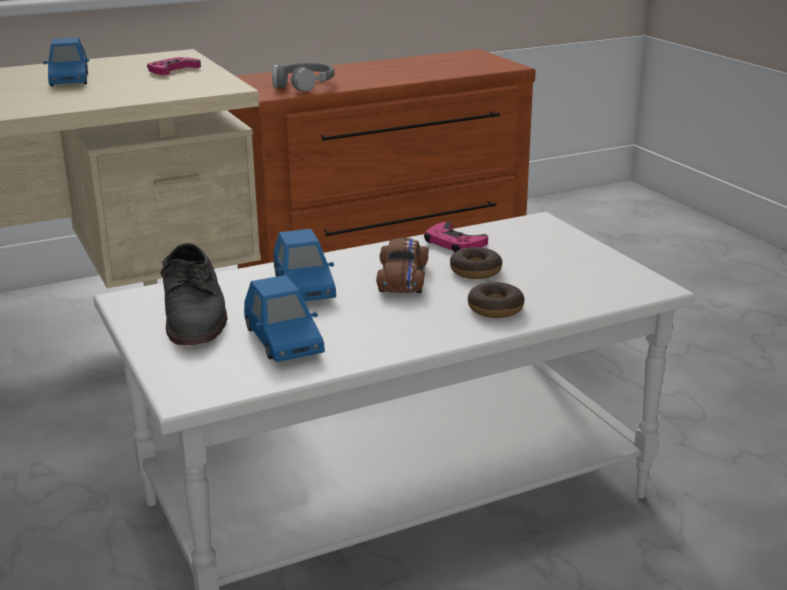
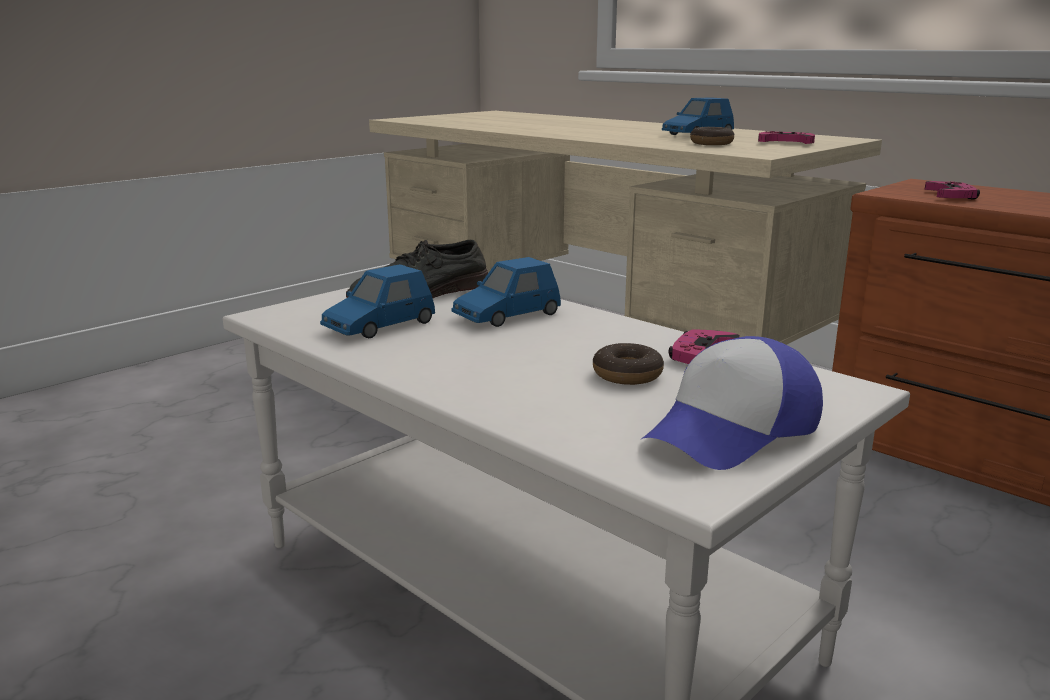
camera: 70 degrees right, 5 degrees down
(304, 85) = (951, 195): grey headphones -> pink game controller
(402, 279) = (567, 346): brown toy car -> none
(495, 308) = (522, 396): donut -> donut (711, 143)
(582, 263) = (732, 430): none -> cap

